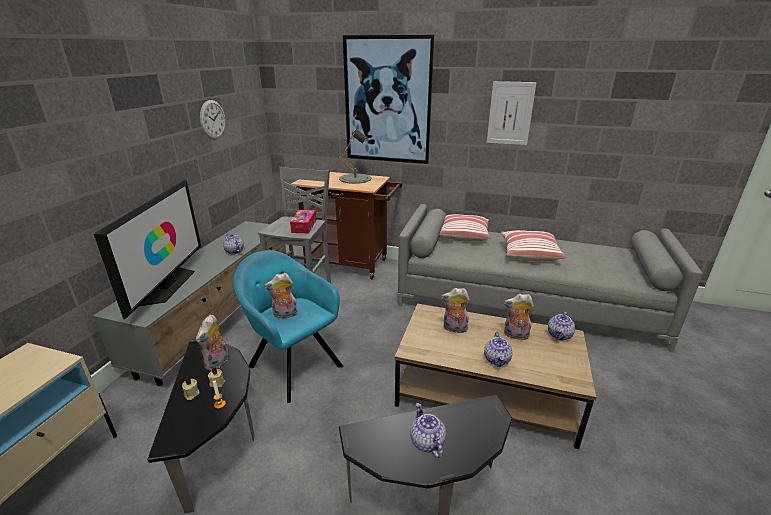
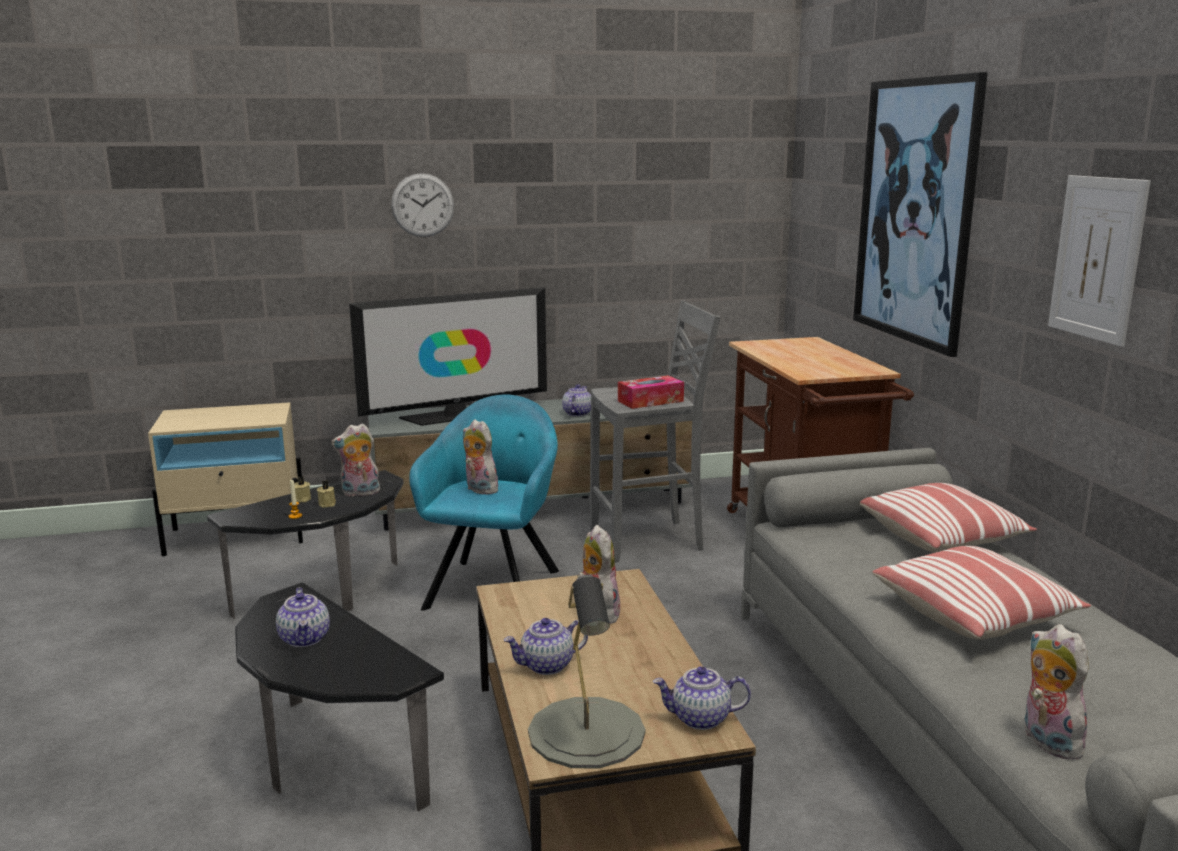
camera: 60 degrees right, 10 degrees down
(212, 119) = (641, 215): wall clock -> wall clock (422, 205)
(355, 178) = (834, 360): grey table lamp -> grey table lamp (587, 732)
(426, 442) = (305, 639): teapot -> teapot turned 120 degrees clockwise
(515, 335) = (642, 671): plush toy -> plush toy (1046, 740)

